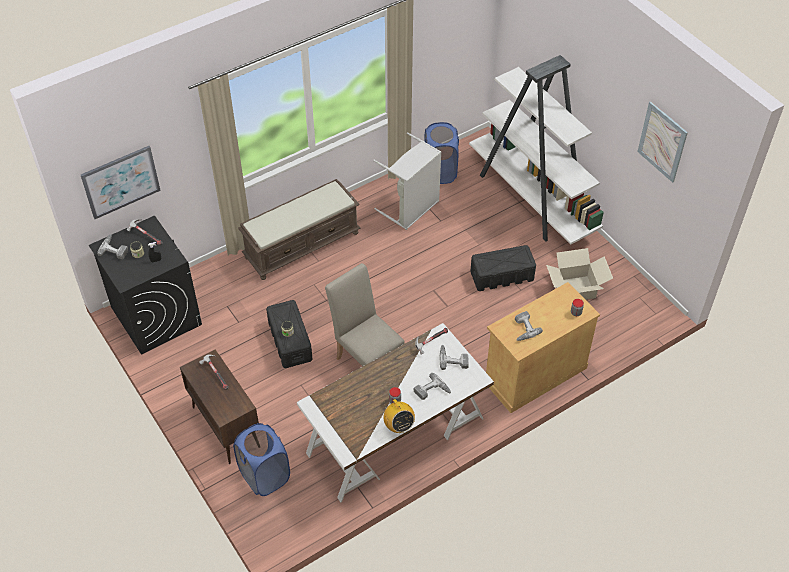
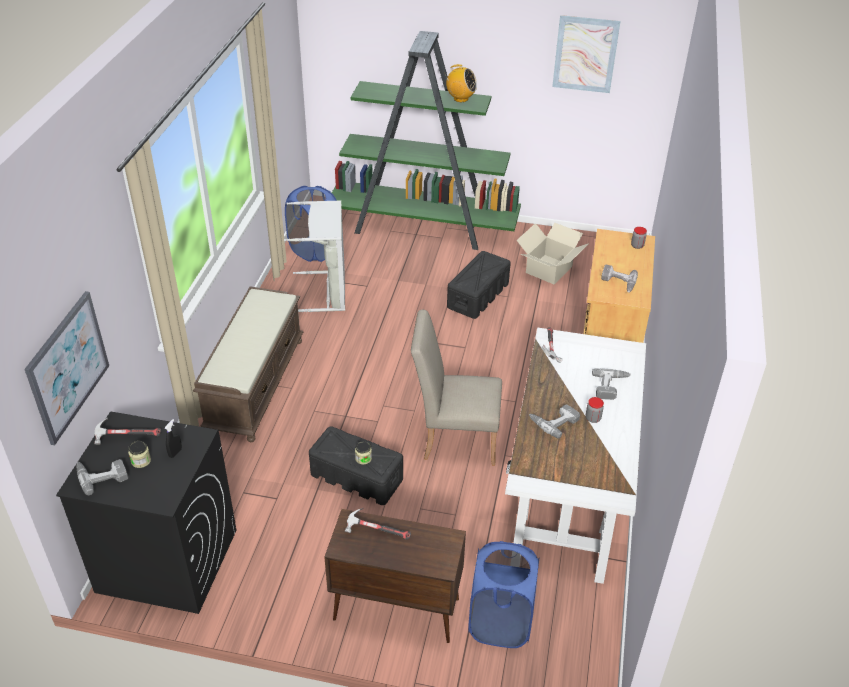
camera: 45 degrees left, 10 degrees down
(398, 426) = (627, 436): radio -> radio (460, 98)
(453, 359) = (589, 349): power drill -> power drill (553, 421)
(532, 199) = (423, 226): white bookcase -> green bookcase

